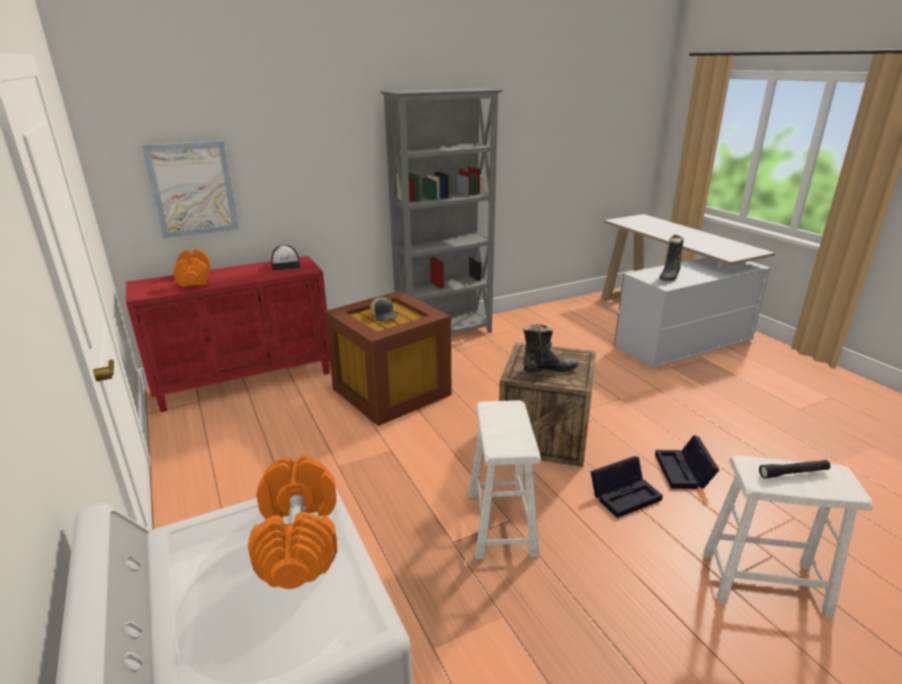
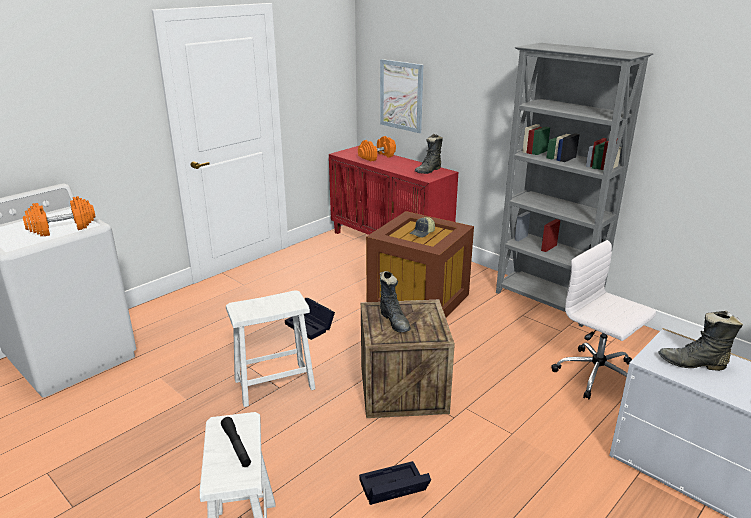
camera: 70 degrees right, 0 degrees up
(286, 265) = (428, 171): cap -> black boot
(558, 346) = (597, 375): none -> white office chair
(625, 494) = (336, 448): black storage box -> black storage box (311, 326)

